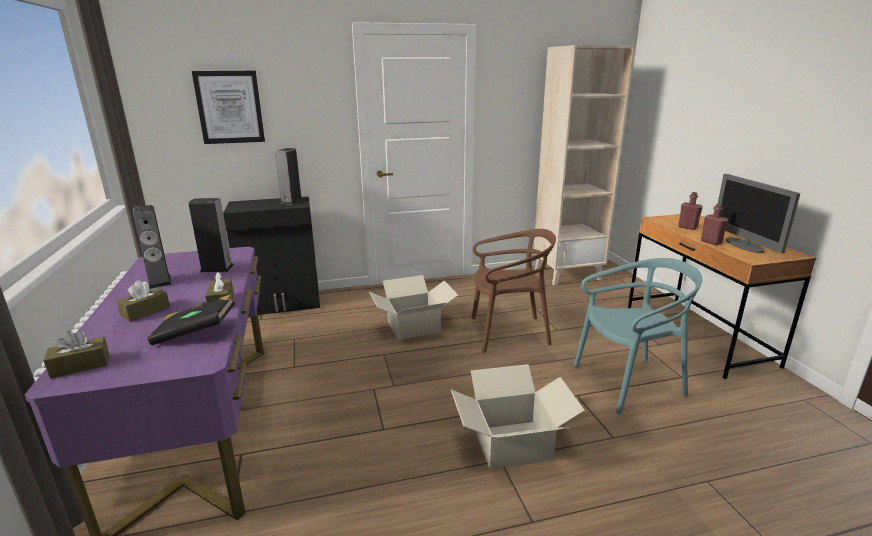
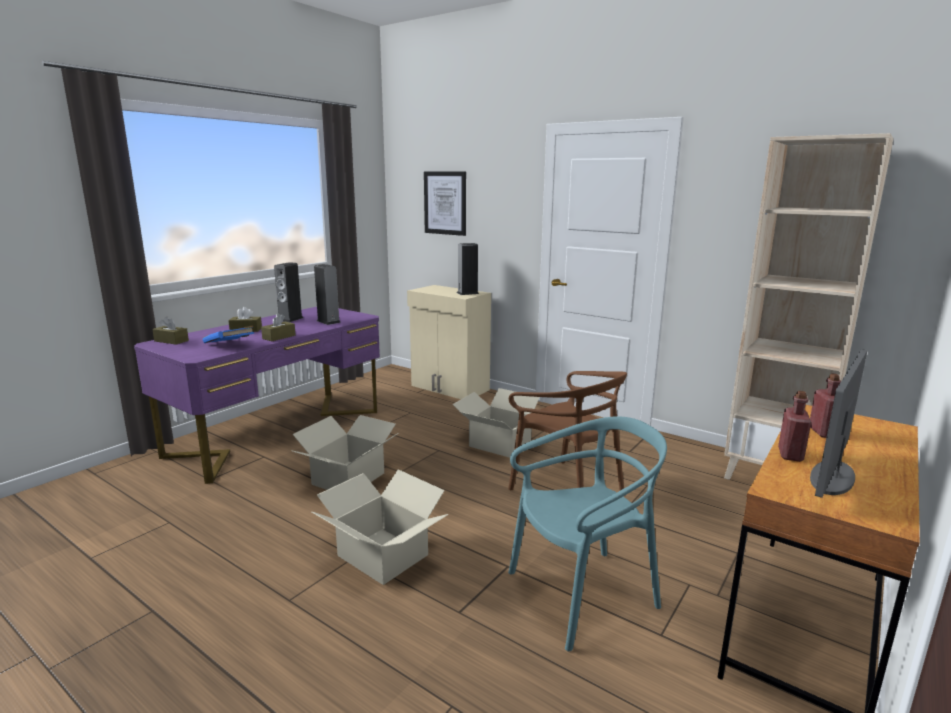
camera: 50 degrees right, 5 degrees down
(196, 333) = (230, 345): black book -> blue book
(282, 304) = (449, 388): black cabinet -> beige cabinet
(368, 416) = (349, 478): none -> cardboard box
(628, 383) = (582, 594): turquoise chair -> turquoise chair turned 60 degrees counterclockwise

